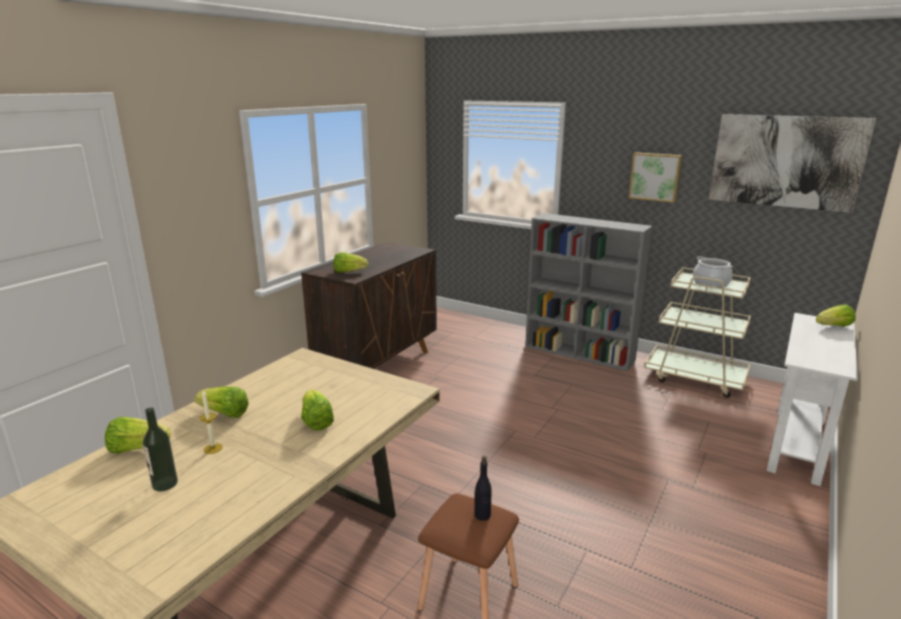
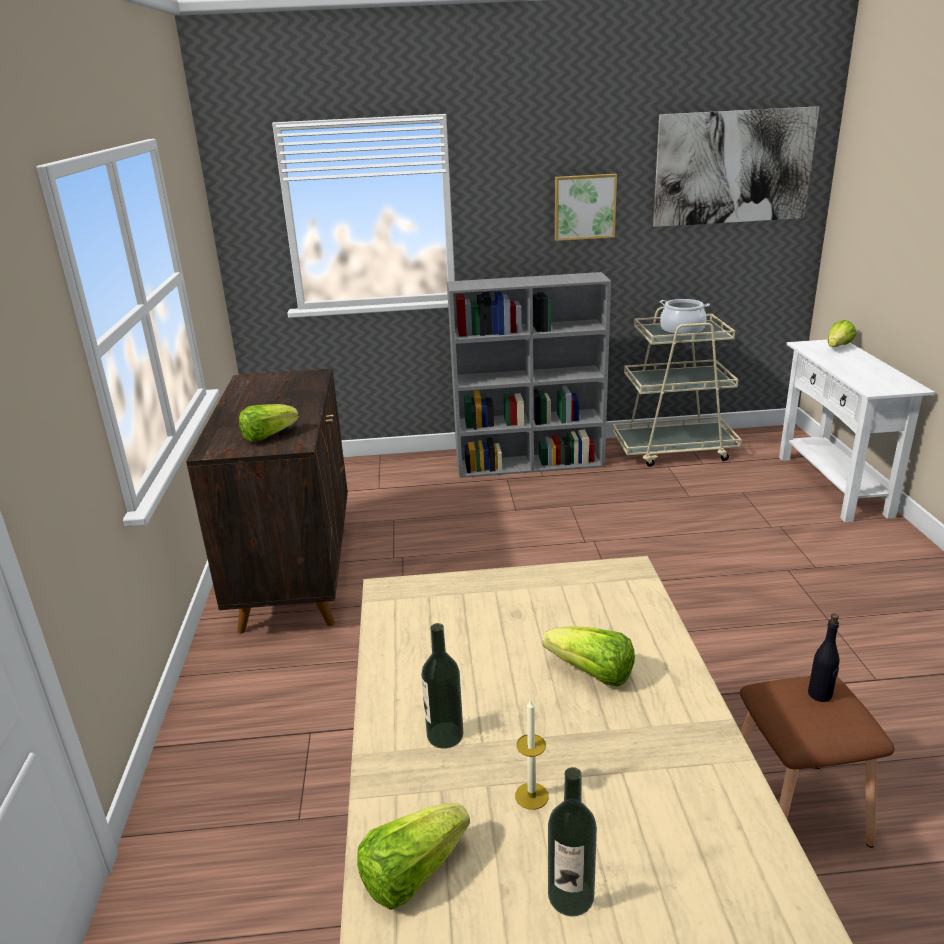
camera: 35 degrees left, 5 degrees up
(225, 414) = (445, 735): lettuce -> bottle

